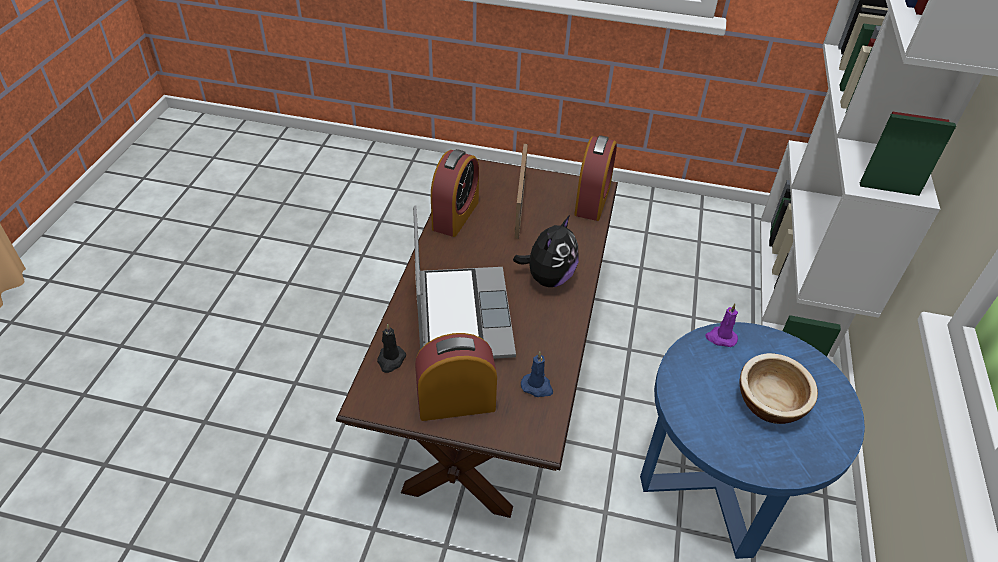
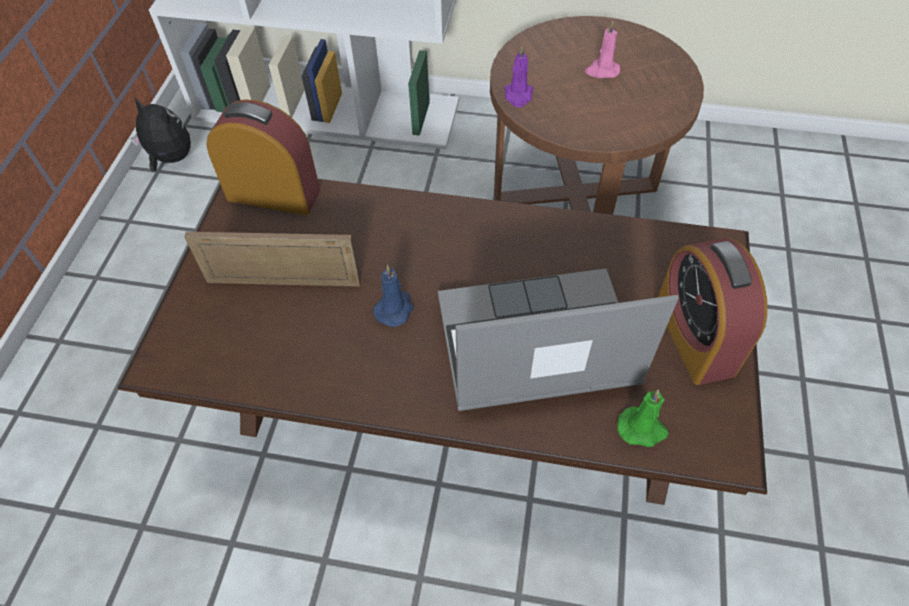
camera: 90 degrees left, 10 degrees up
(391, 360) = (642, 429): black candle -> green candle
(455, 215) = (301, 371): alarm clock -> none
(537, 387) = (642, 252): blue candle -> blue candle (395, 309)
(548, 278) = (444, 243): plush toy -> plush toy (170, 159)
(721, 480) = (575, 193): blue side table -> brown side table
(769, 403) = (602, 71): bowl -> pink candle

